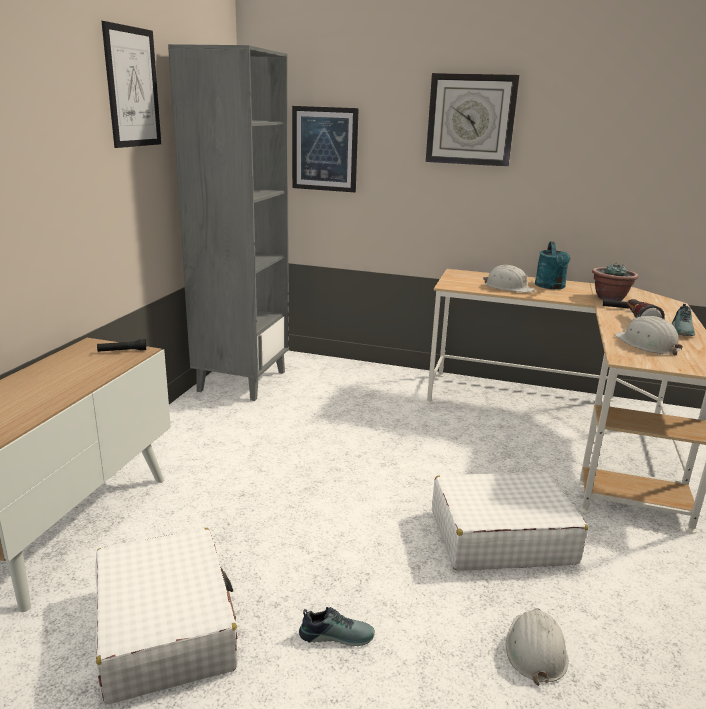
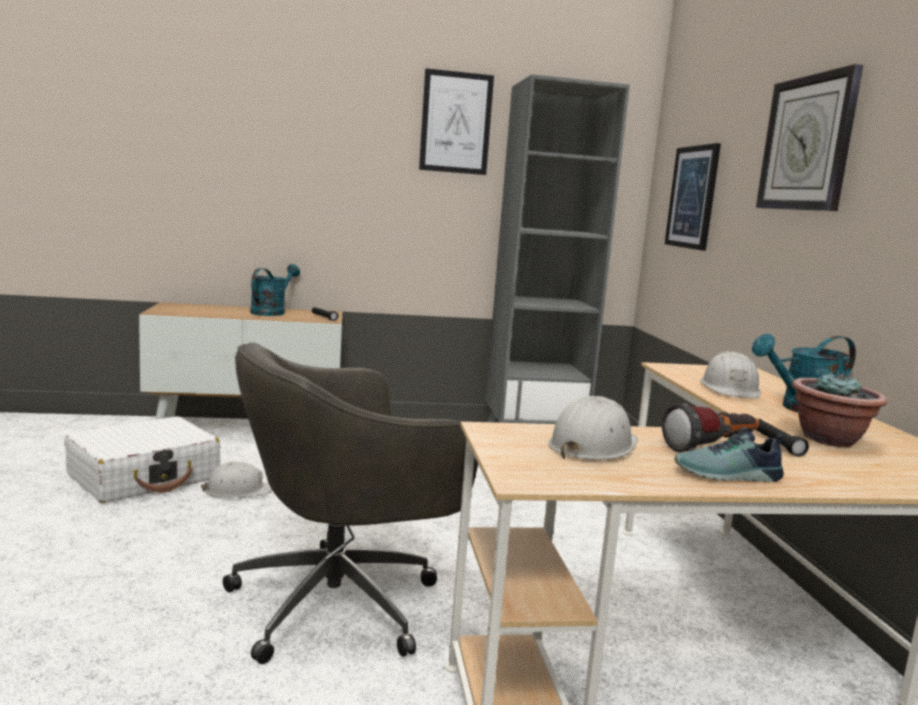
camera: 65 degrees right, 10 degrees down
(58, 371) = (271, 312): none -> turquoise watering can
(336, 634) = (148, 533): shoe -> none
(500, 536) = (341, 603): white suitcase -> grey office chair
(535, 650) = (143, 633): white hard hat -> white hard hat (238, 490)

